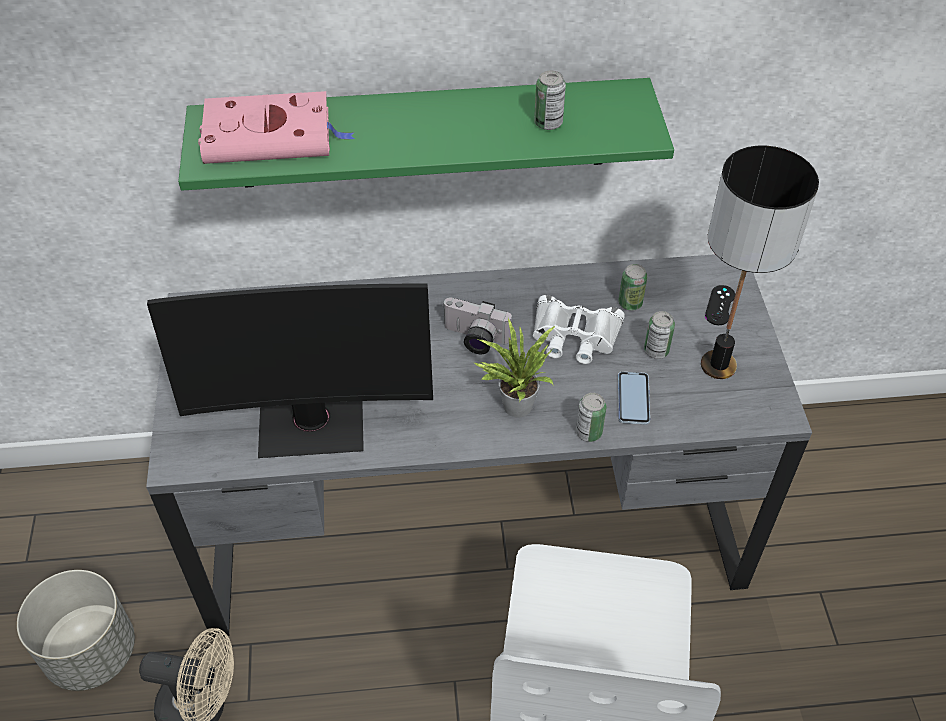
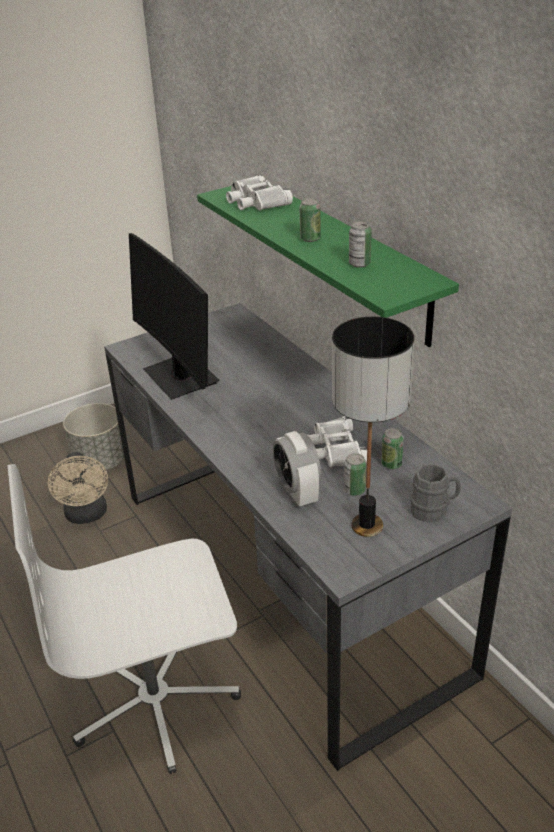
camera: 65 degrees right, 15 degrees down
(272, 136) = (256, 201): pink book -> white binoculars
(474, 339) = (294, 410): camera -> none
(514, 403) = (252, 442): potted plant -> none
(588, 432) = (250, 481): can -> can (310, 238)
(633, 399) = (297, 493): phone -> alarm clock
(720, 305) = (434, 510): black game controller -> grey mug

